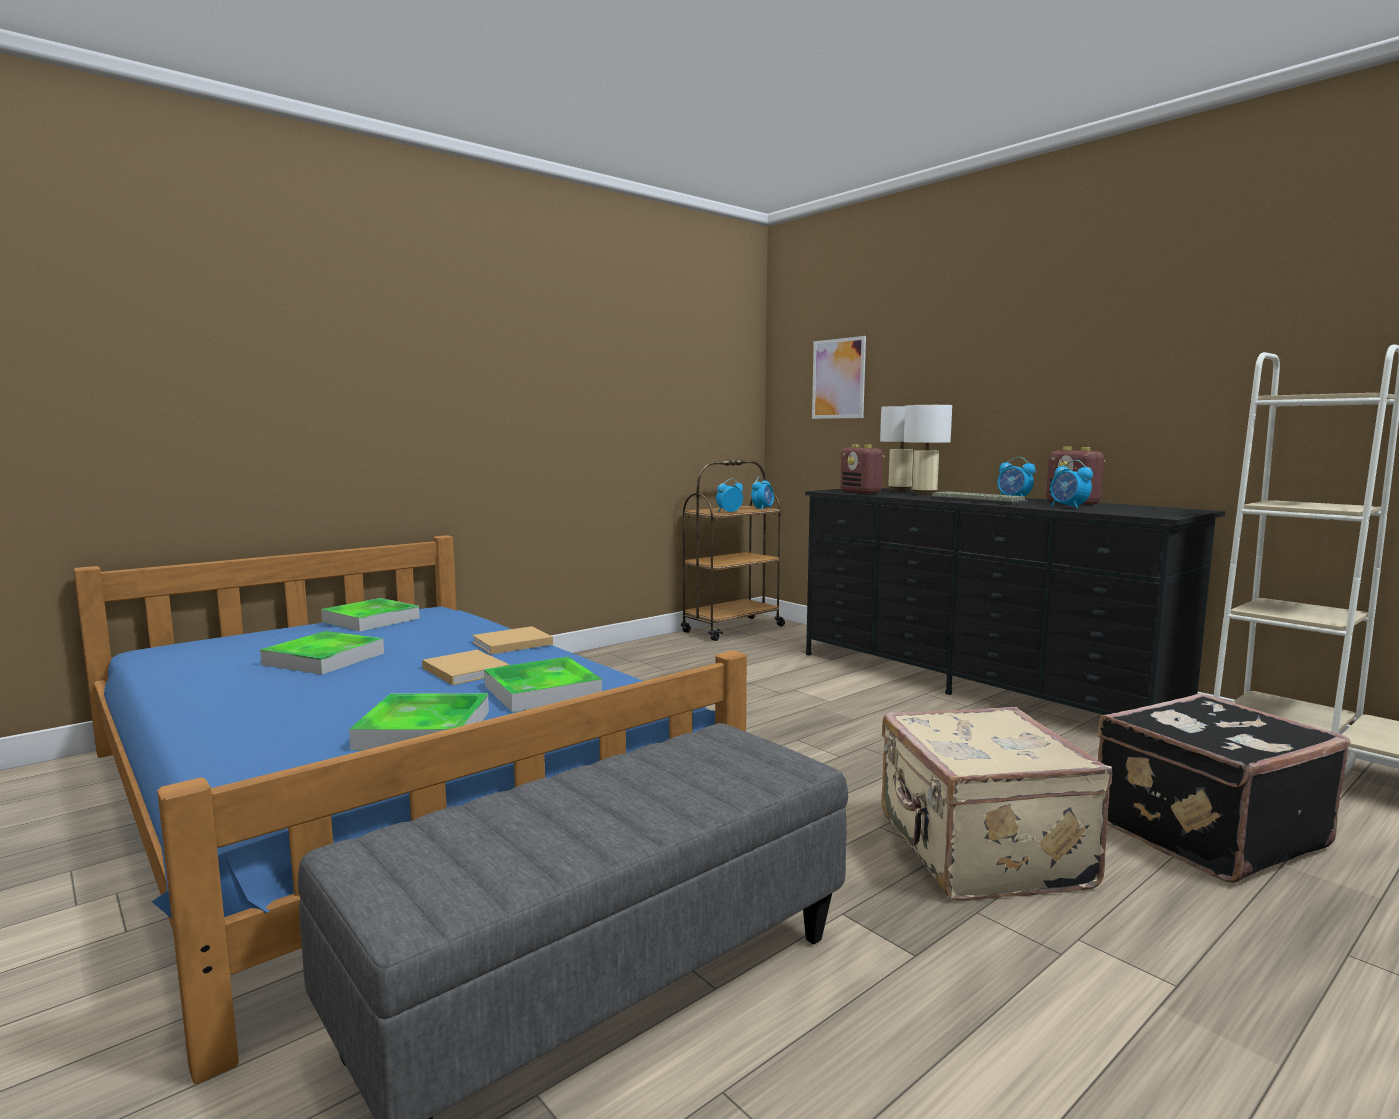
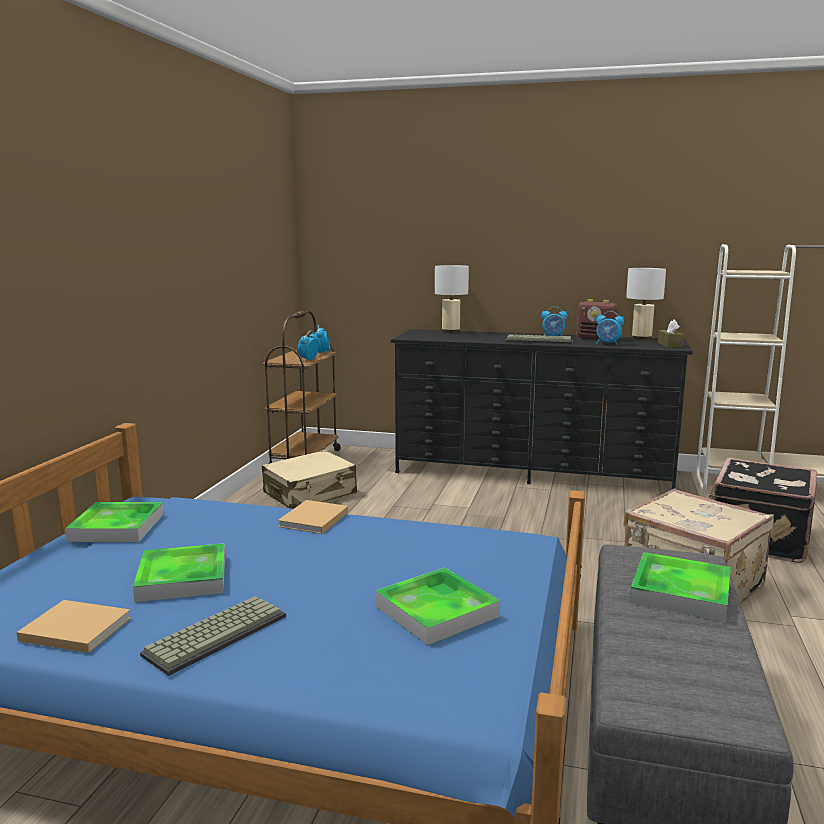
camera: 35 degrees left, 5 degrees up
(250, 697) = (216, 634): none -> keyboard
(464, 670) = (337, 553): beige book -> beige book (73, 629)
(542, 691) = (439, 554): tray -> tray (680, 592)
(687, 656) = (310, 493): none -> beige suitcase
(838, 378) = (379, 238): picture -> none
(860, 492) = (437, 338): radio -> none
(925, 494) = (482, 335): white table lamp -> white table lamp (642, 339)
(1165, 513) = (670, 345): none -> brown tissue box

